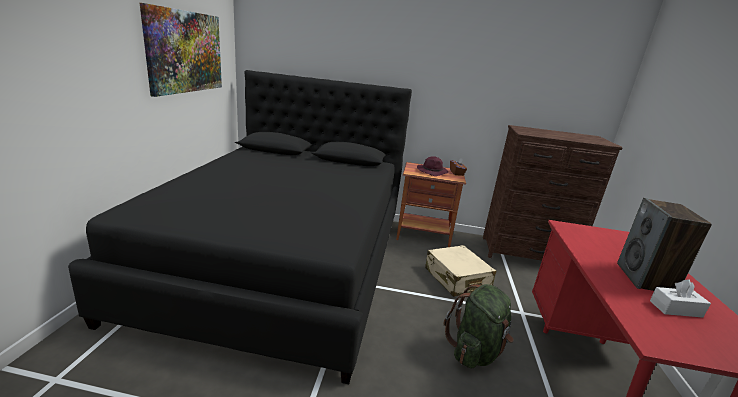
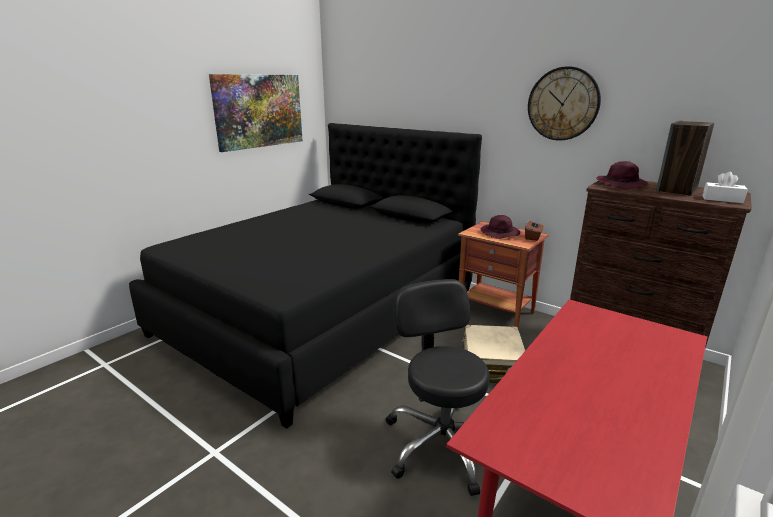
camera: 30 degrees right, 0 degrees up
(475, 351) = (441, 440): green backpack -> black office chair
(478, 68) = (563, 104): none -> wall clock
(531, 131) = (622, 184): none -> purple hat
(645, 279) = (599, 383): speaker -> speaker (677, 190)
(675, 309) = (584, 420): white tissue box -> white tissue box (722, 199)

